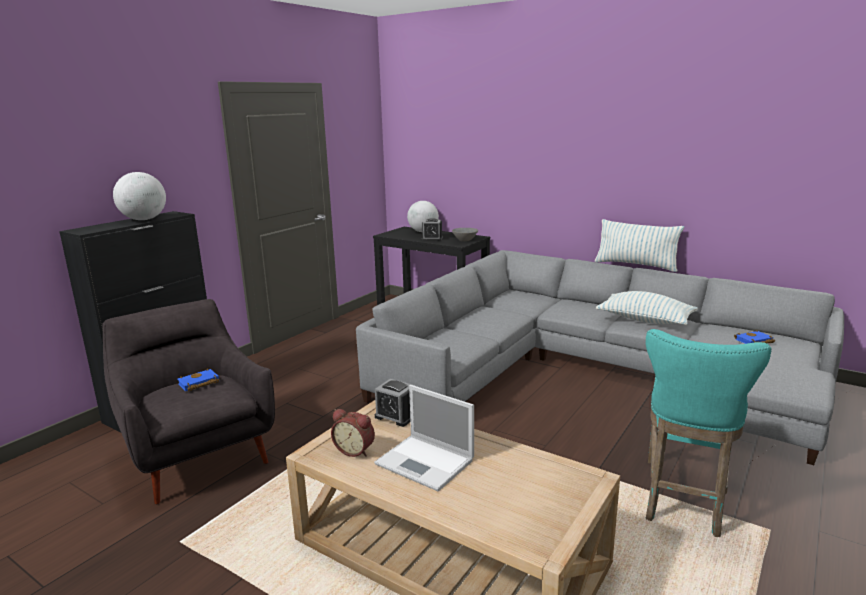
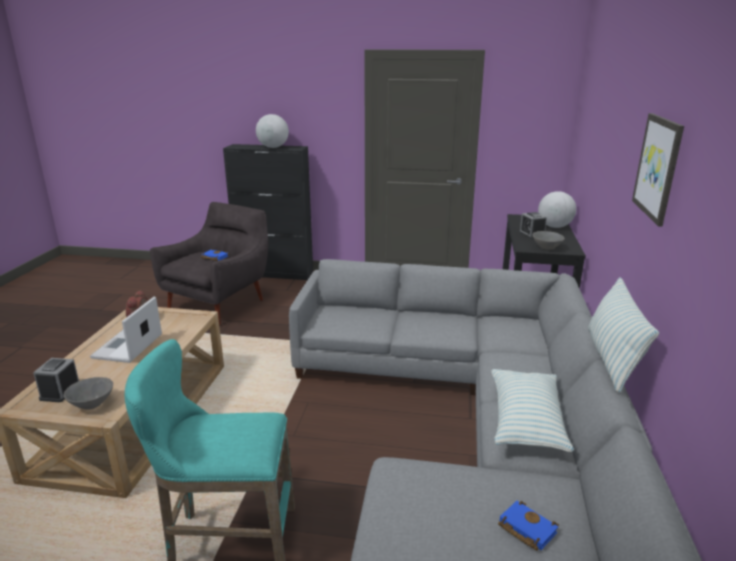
camera: 65 degrees right, 5 degrees up
(396, 416) = (189, 323): alarm clock -> alarm clock (60, 391)
(563, 488) = (92, 404): none -> grey bowl
(616, 140) = (658, 167): none -> picture

